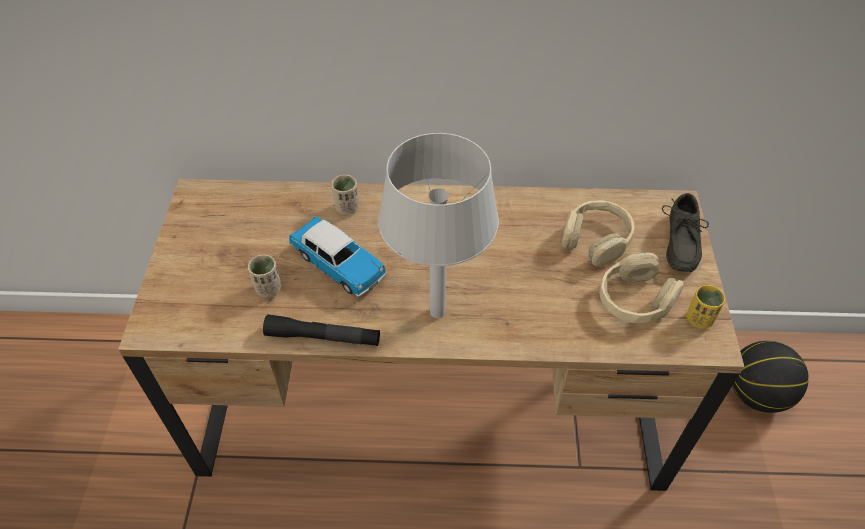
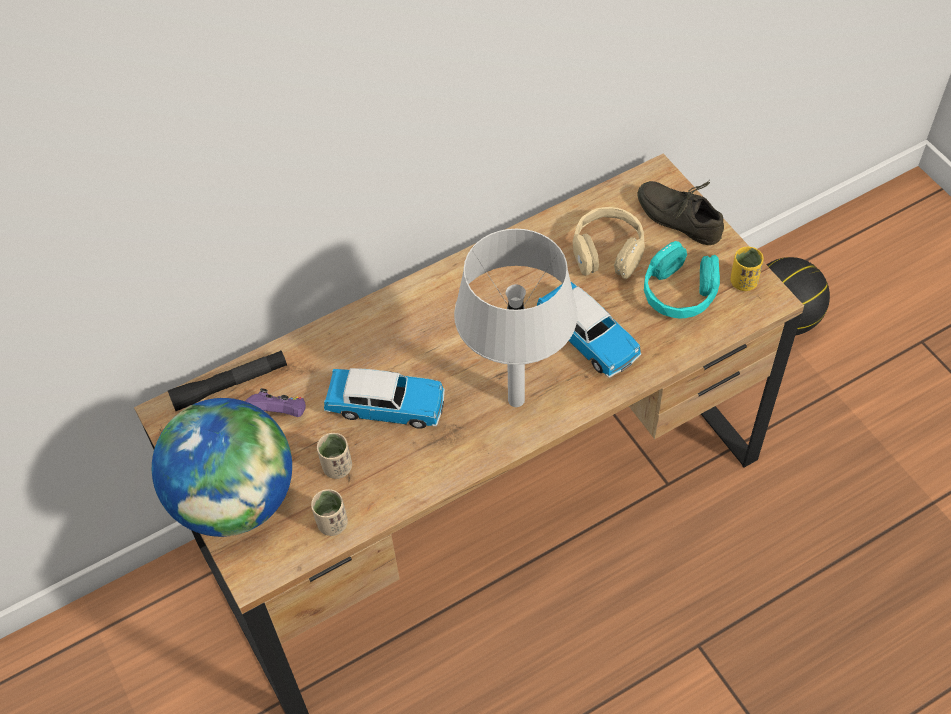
camera: 30 degrees left, 5 degrees up
(183, 272) = (235, 499): none -> globe
(263, 231) = (280, 413): none -> purple game controller
(323, 337) = (430, 483): black flashlight -> black flashlight (230, 385)
(347, 208) = (345, 343): beige cup -> beige cup (332, 523)
(531, 295) = (588, 337): none -> toy car
(635, 299) = (679, 292): beige headphones -> turquoise headphones
(677, 243) = (680, 217): grey shoe -> grey shoe turned 150 degrees clockwise

